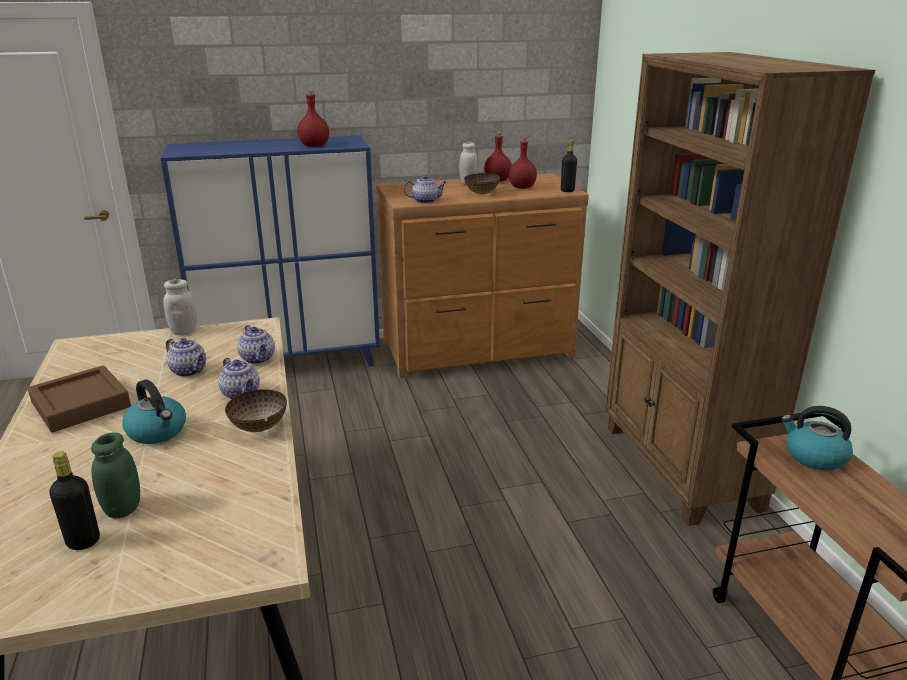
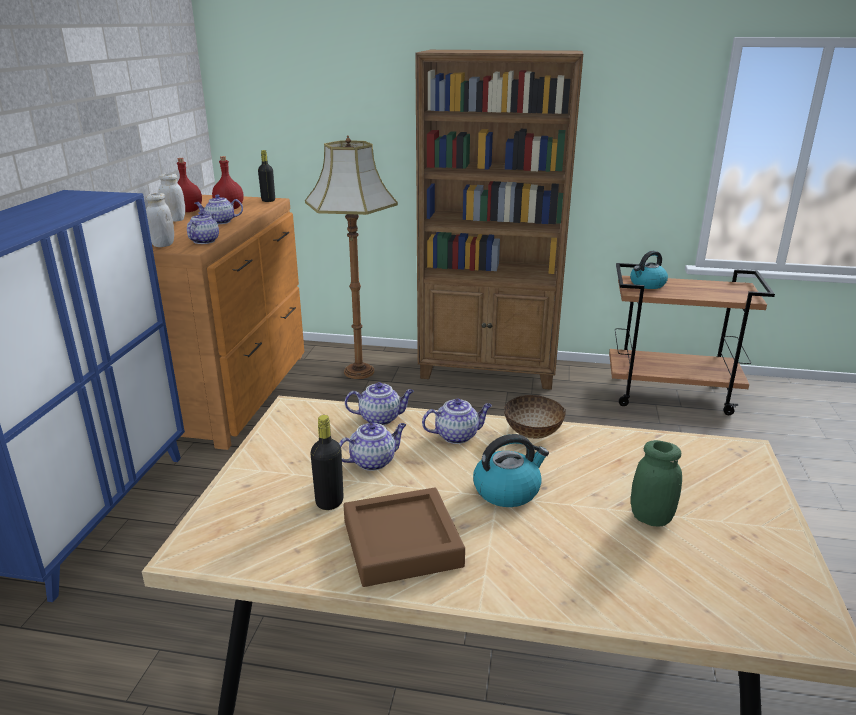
camera: 65 degrees left, 0 degrees up
(83, 541) = (701, 543): black bottle -> black bottle (329, 502)
(184, 331) = (250, 457): white jar -> white jar (163, 245)
(315, 146) = (80, 207): red bottle -> none
(481, 193) = (220, 222): bowl -> teapot
(581, 392) = (359, 371): none -> floor lamp

